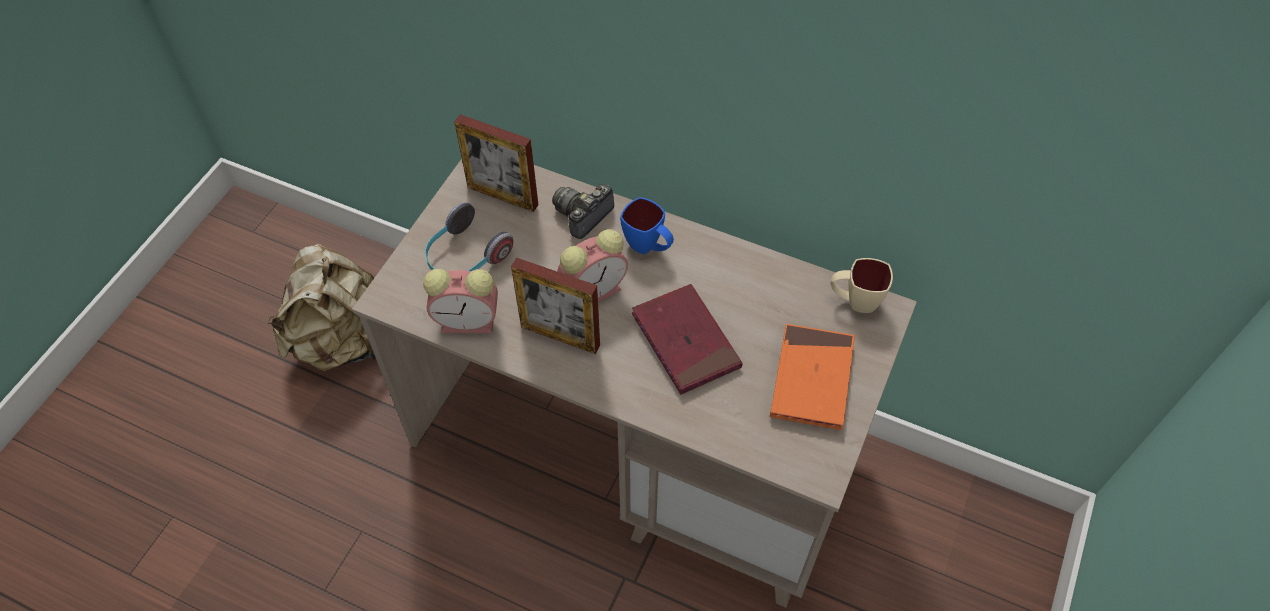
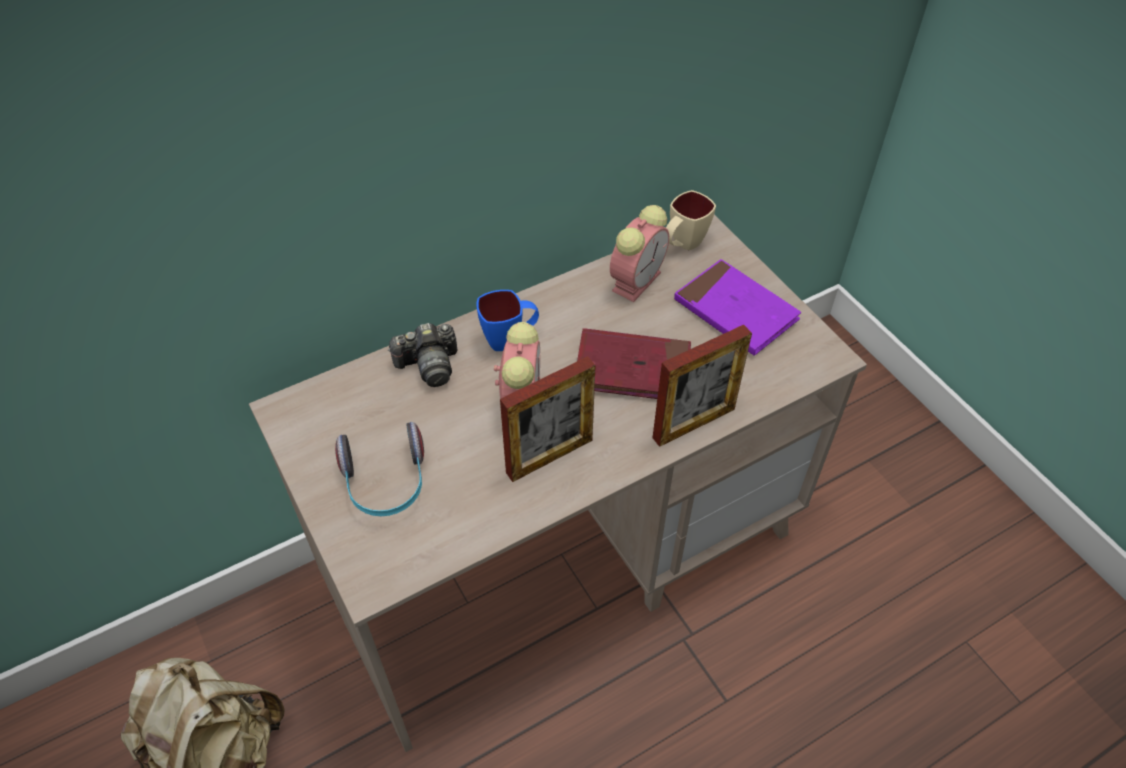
camera: 55 degrees left, 5 degrees down
(470, 321) = (468, 521): alarm clock -> alarm clock (637, 280)
(502, 196) = (342, 414): picture frame -> picture frame (693, 423)
(583, 215) = (428, 365): camera -> camera turned 90 degrees counterclockwise
(812, 379) = (735, 311): orange book -> purple book

